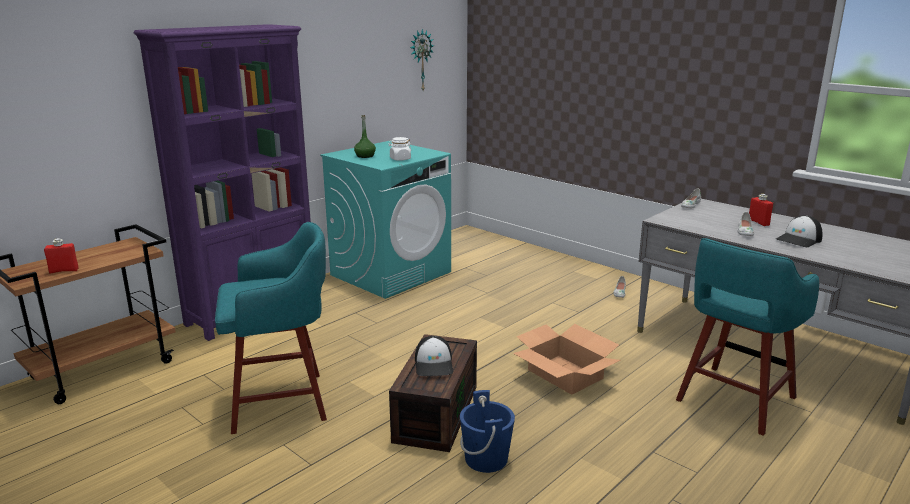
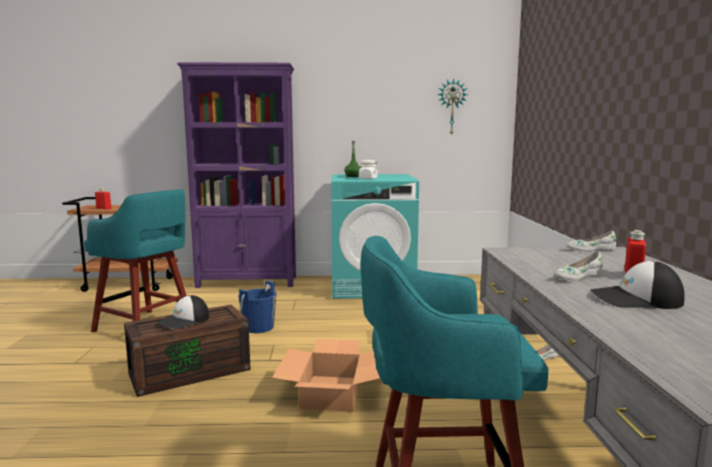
camera: 45 degrees right, 10 degrees down
(486, 459) = (141, 413): blue bucket -> blue bucket (258, 327)

